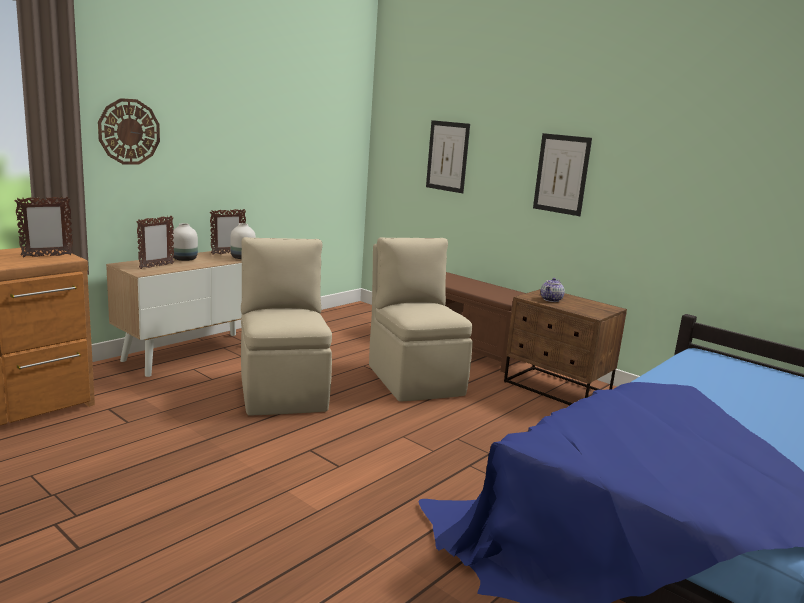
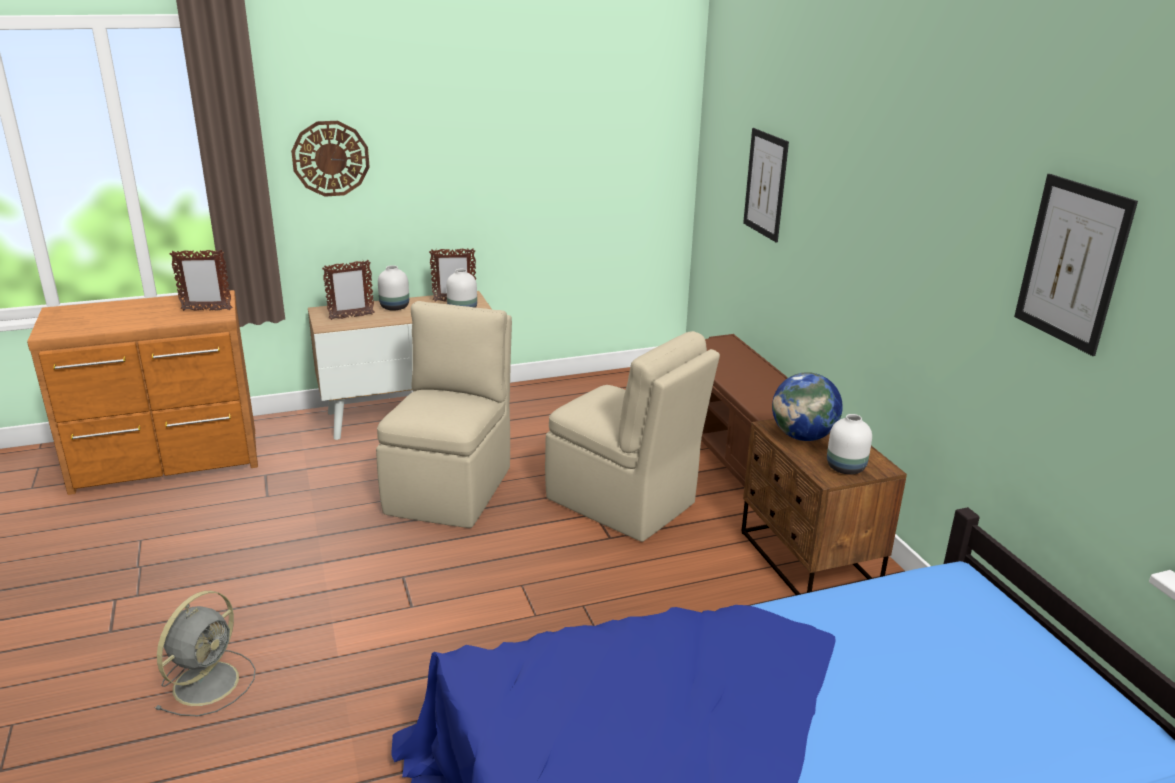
camera: 30 degrees right, 10 degrees up
(224, 557) = (208, 681): none -> grey fan
(414, 379) = (623, 503): beige chair -> beige chair turned 120 degrees clockwise
(551, 299) = (803, 436): teapot -> globe
(561, 174) = (875, 242): picture -> picture (1072, 263)
(595, 310) = (845, 468): none -> white vase

